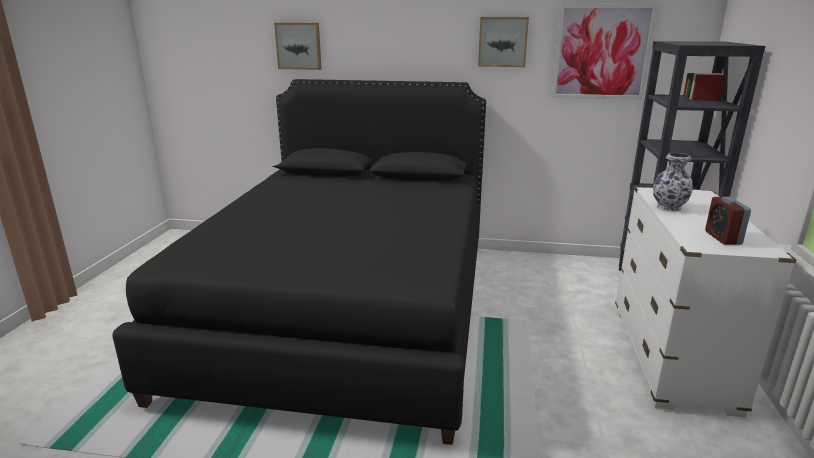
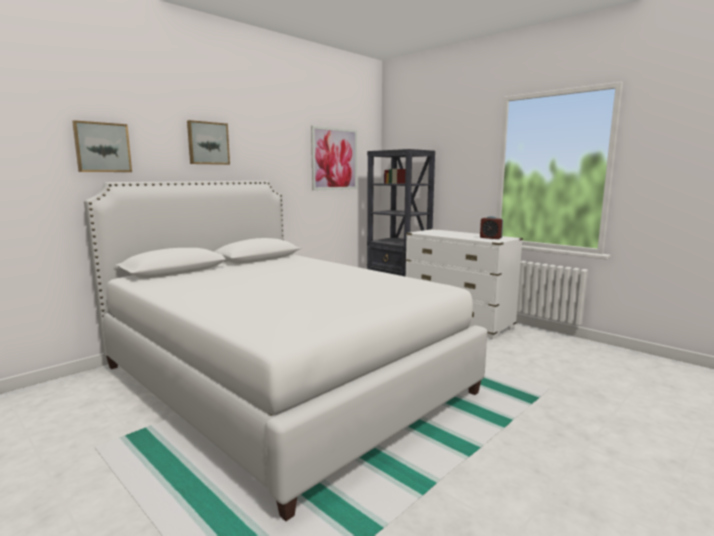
camera: 55 degrees left, 10 degrees down
(348, 310) = (281, 379): black bed -> white bed
(502, 42) = (280, 150): picture -> picture (208, 143)
(669, 208) = (444, 235): vase -> none

